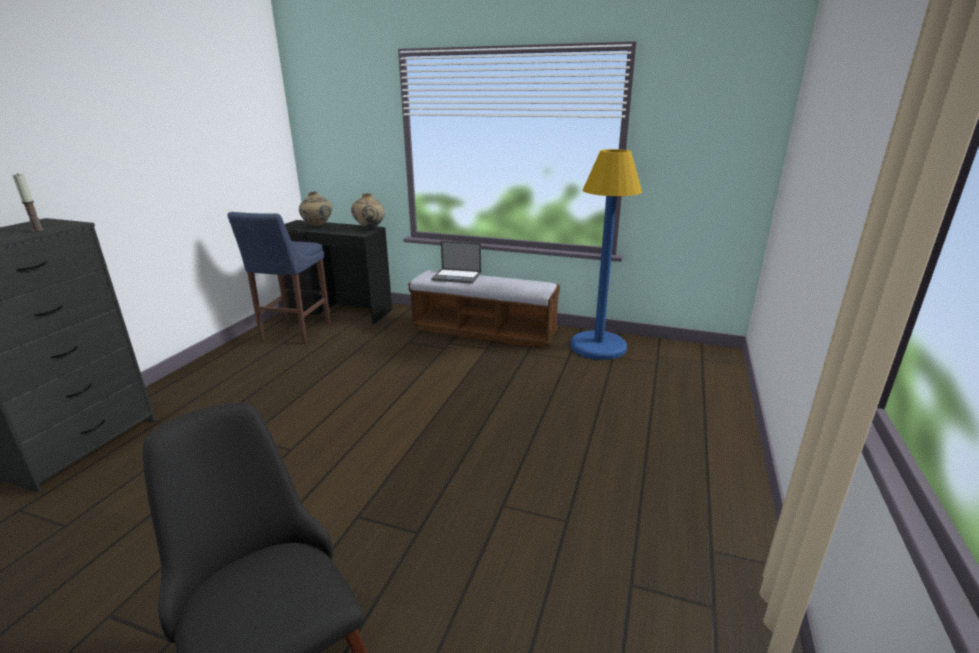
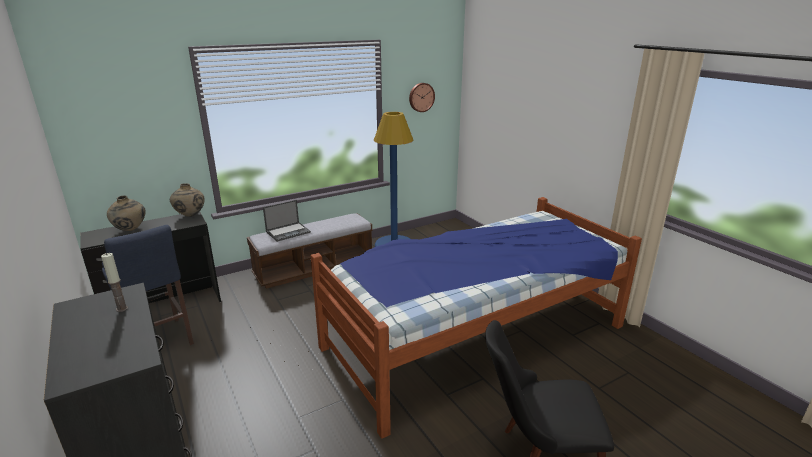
camera: 50 degrees left, 0 degrees up
(498, 484) = (474, 336): none -> bed
(700, 138) = (421, 97): none -> wall clock

